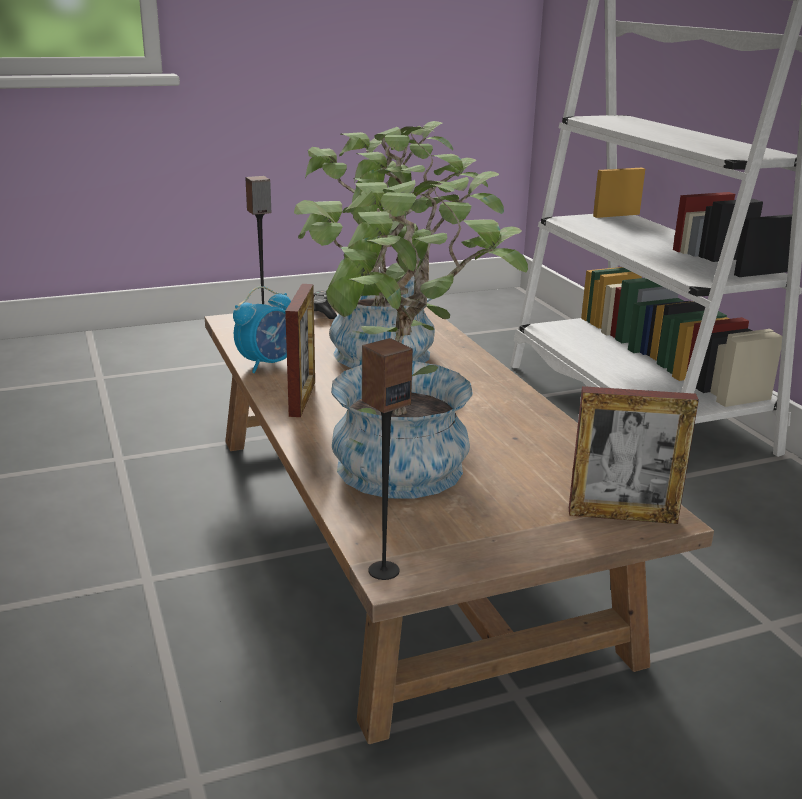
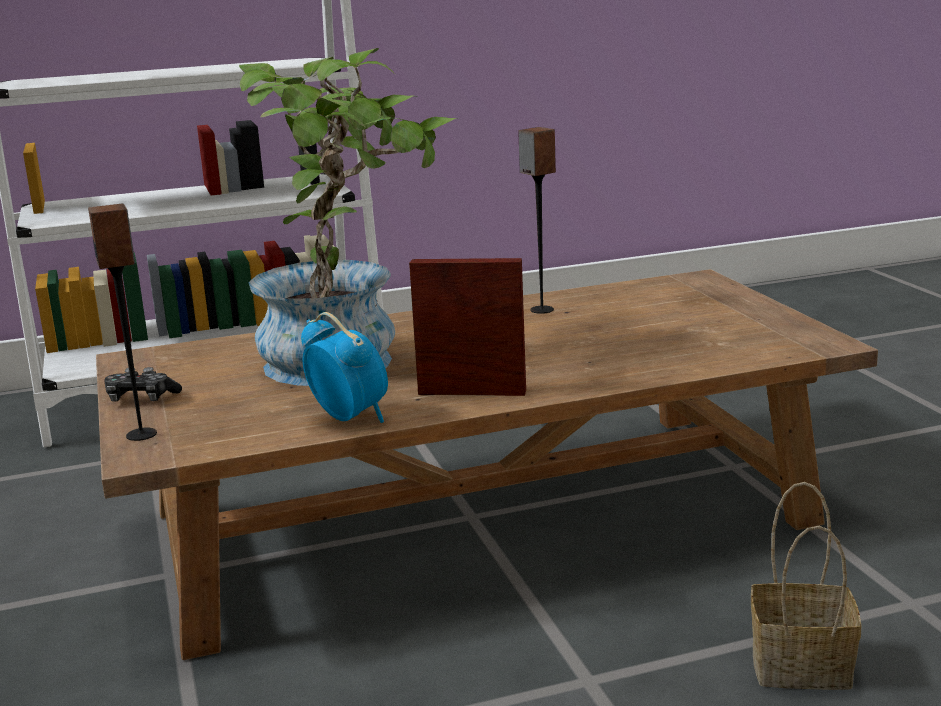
camera: 85 degrees left, 5 degrees down
(121, 687) = (804, 665): none -> basket
(383, 570) = (827, 347): speaker -> speaker (541, 310)
(399, 477) = (661, 346): potted plant -> none
(622, 516) = (702, 286): picture frame -> none

